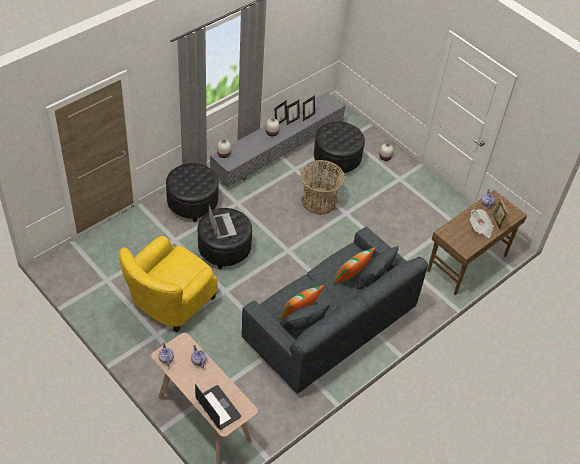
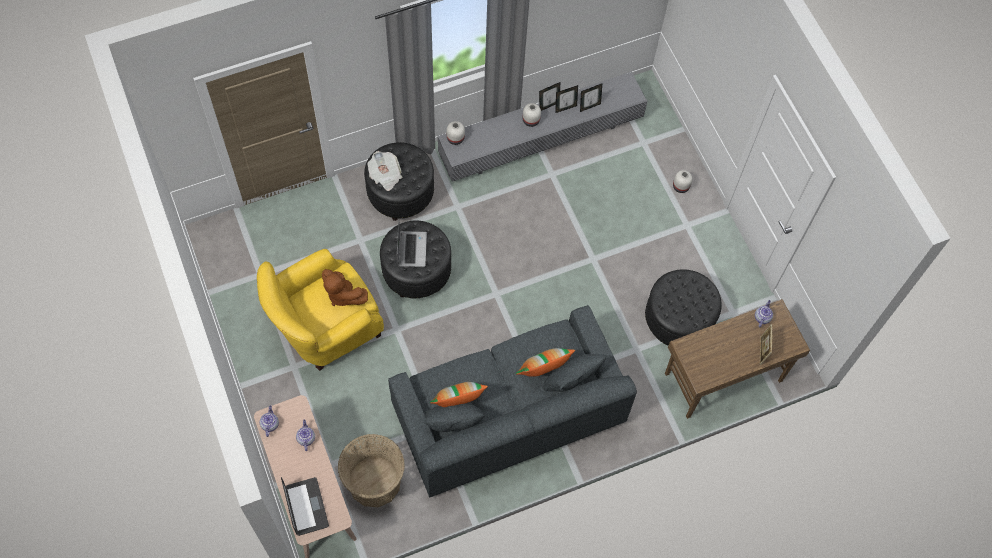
camera: 20 degrees right, 15 degrees up
(183, 265) = (343, 294): none -> brown plush toy
(319, 201) = (565, 231): basket -> basket (374, 481)
(337, 161) = (612, 175): black ottoman -> black ottoman (678, 320)
(480, 228) = (735, 353): newspaper -> newspaper (385, 175)

